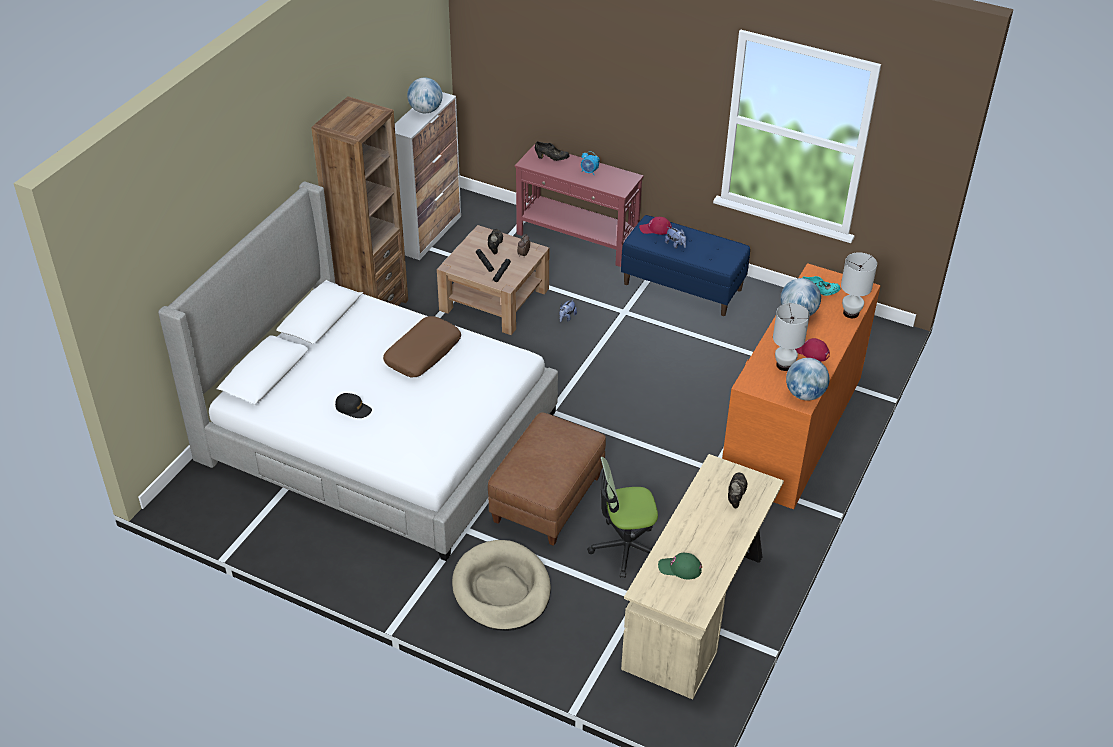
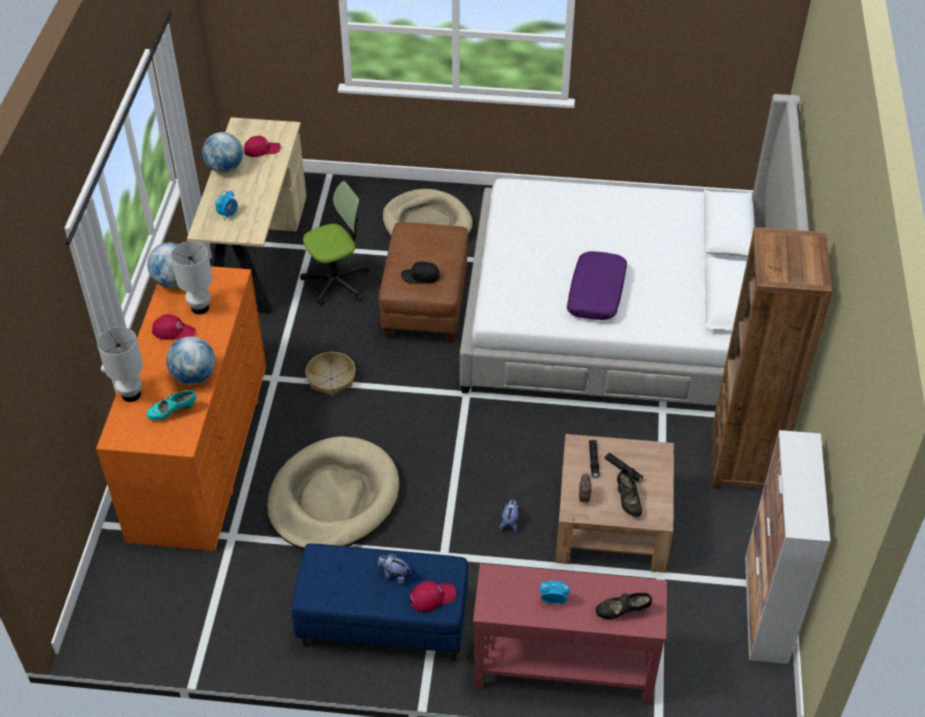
camera: 160 degrees right, 5 degrees up
(353, 409) = (619, 221): black cap -> black cap (420, 276)
(422, 353) = (597, 293): brown pillow -> purple pillow
(425, 110) = (802, 489): globe -> globe (225, 168)
(663, 455) = (331, 379): none -> basket
(680, 568) = (261, 149): green cap -> red cap
(692, 365) = (333, 498): none -> beige dog bed
(736, 495) = (228, 214): black shoe -> alarm clock

